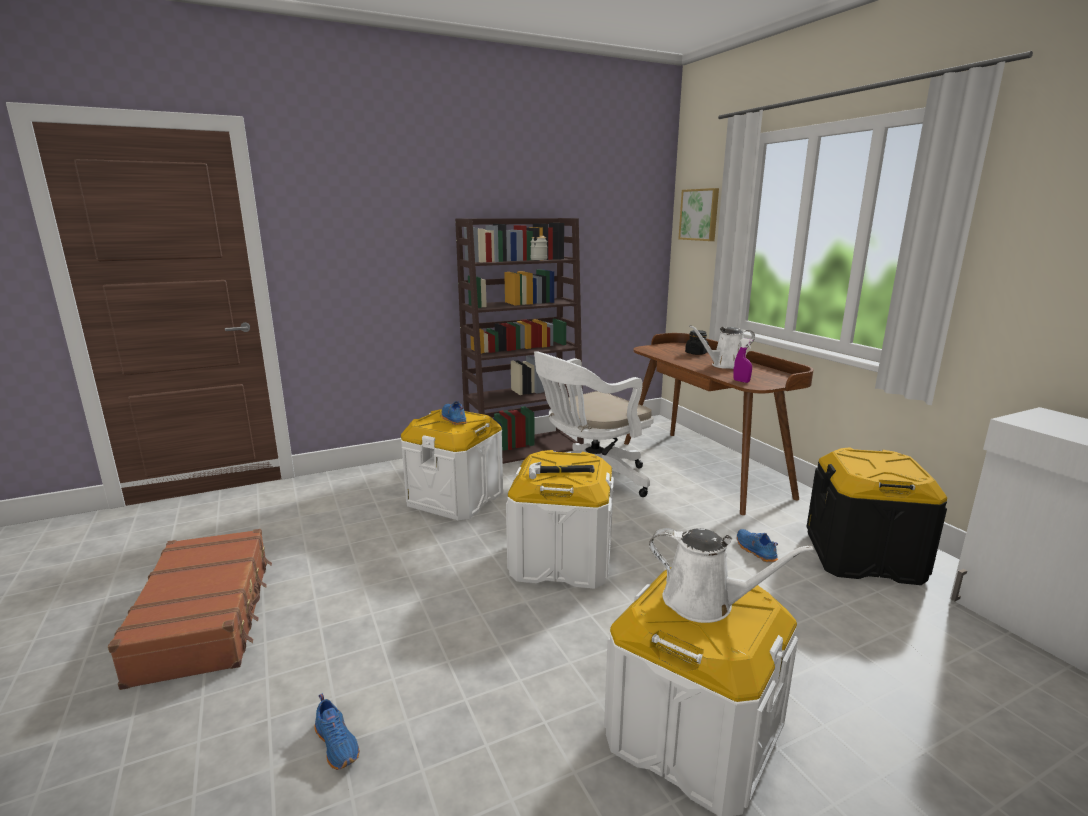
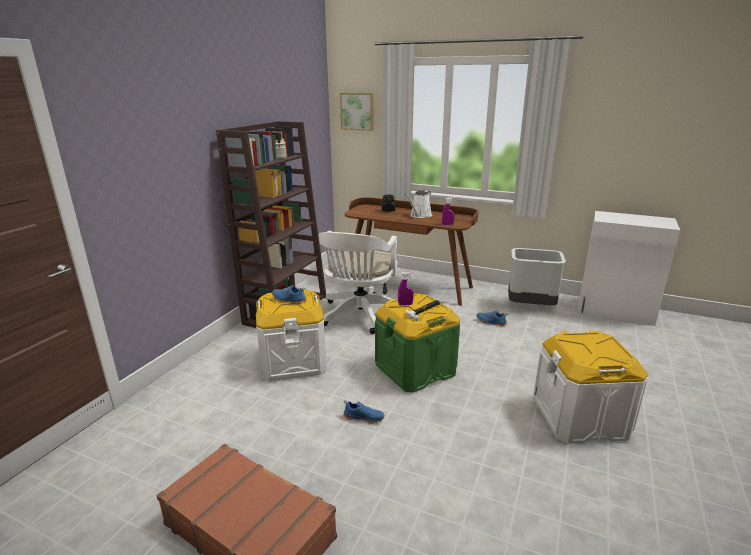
camera: 40 degrees left, 5 degrees up
(338, 744) = (461, 527): blue shoe -> blue shoe (364, 417)
(554, 460) = (405, 304): none -> purple spray bottle
(561, 560) = (415, 369): white storage box -> green storage box
(705, 603) = (591, 346): white watering can -> none
(863, 556) = (531, 306): black storage box -> grey trash can

